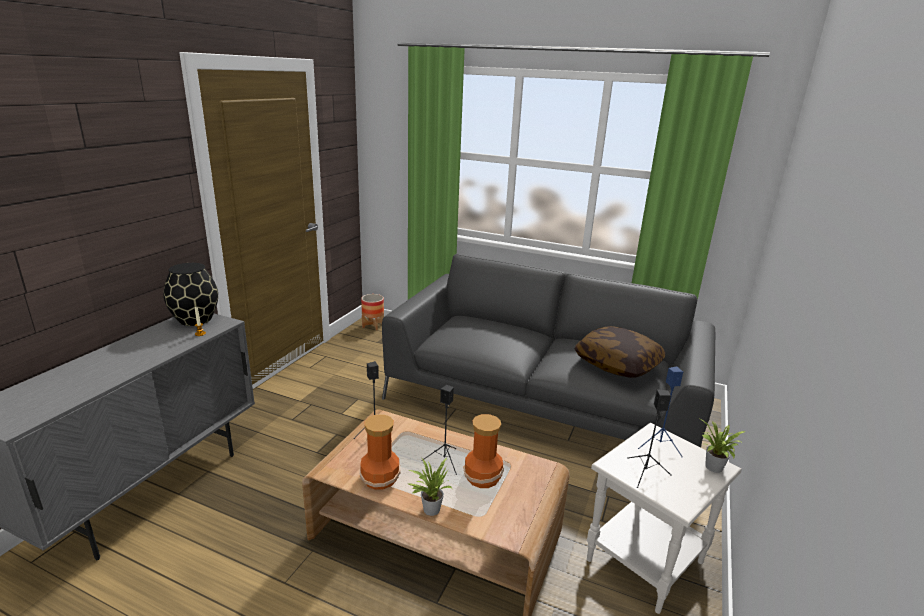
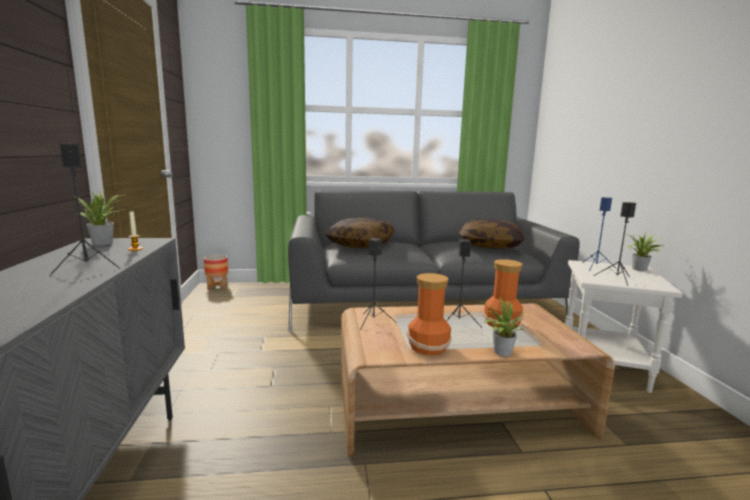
camera: 30 degrees left, 10 degrees down
(149, 353) = (87, 268): none -> black speaker
(195, 319) = (105, 243): black vase -> potted plant
(473, 328) = (361, 245): none -> pillow

